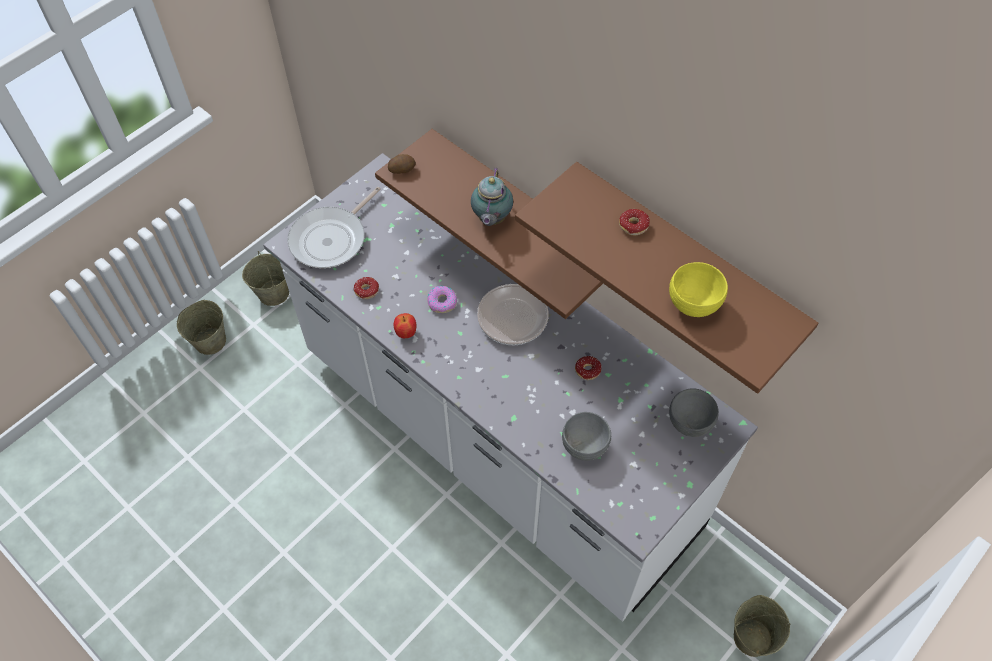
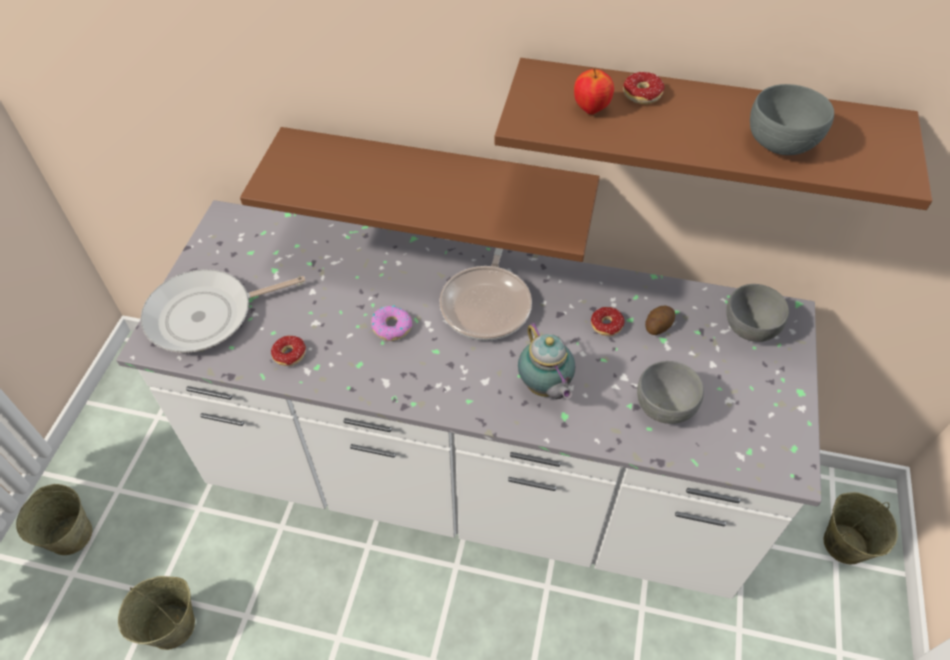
camera: 30 degrees left, 5 degrees down
(274, 293) = (126, 443): beige bucket -> beige bucket (173, 625)
(331, 239) = (207, 315): frying pan -> frying pan turned 60 degrees clockwise
(402, 169) = (273, 180): potato -> potato (657, 326)
(406, 333) = (371, 381): apple -> apple (591, 109)
(491, 219) = (421, 191): teapot -> teapot (544, 388)
(693, 304) = (780, 145): yellow bowl -> grey bowl

